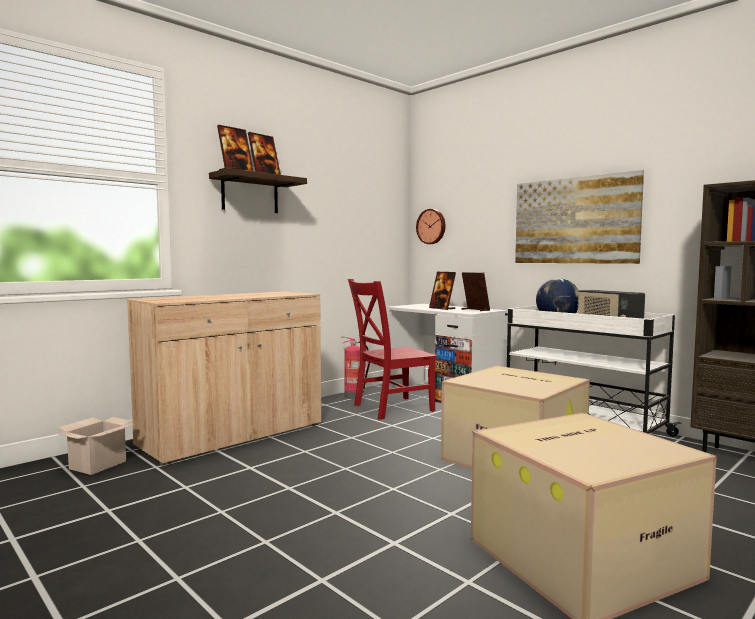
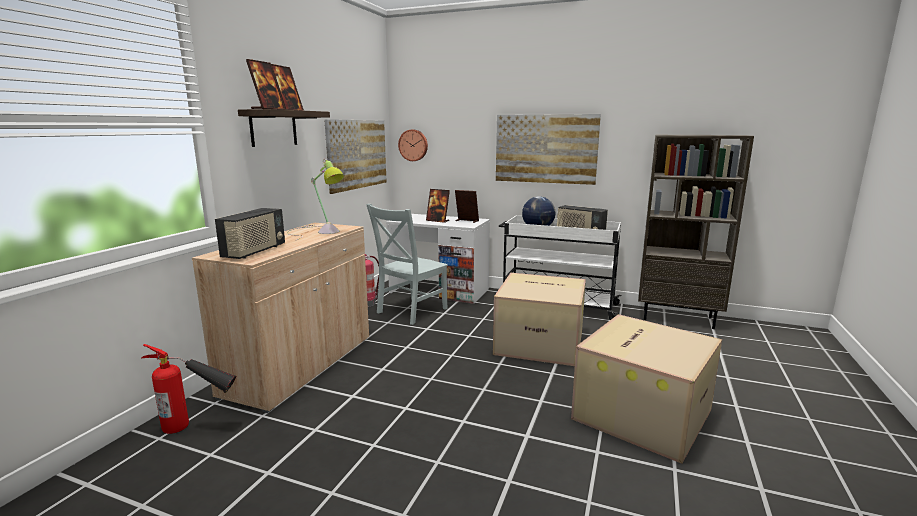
camera: 25 degrees left, 10 degrees up
(98, 464) = (198, 427): cardboard box -> fire extinguisher
(181, 299) = (255, 252): none -> radio
(271, 294) = (320, 231): none -> table lamp
(360, 232) = (357, 154): none -> picture
(390, 408) = (410, 311): red chair -> grey chair

